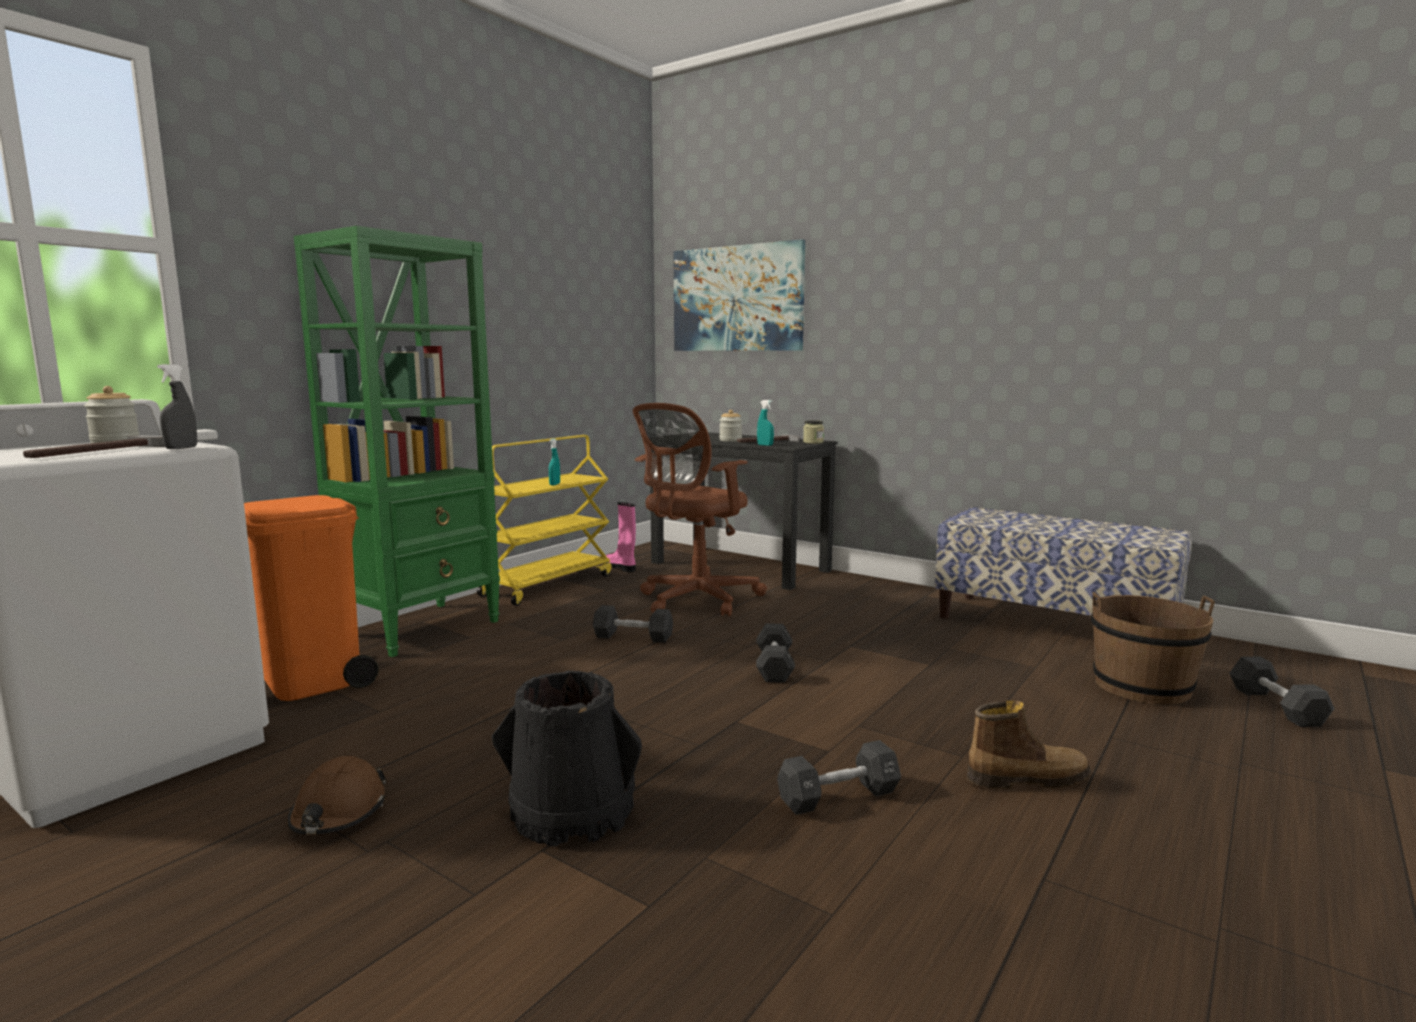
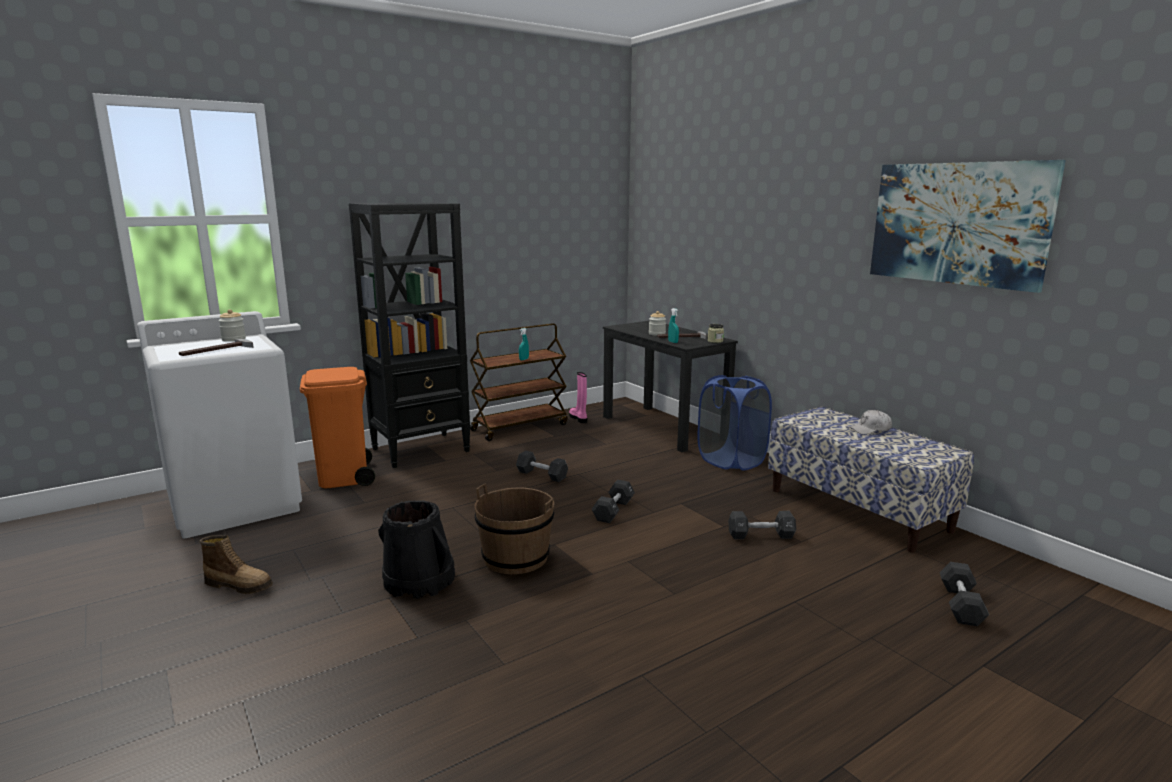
camera: 20 degrees right, 5 degrees up
(181, 448) = (254, 349): grey spray bottle -> none
(338, 813) = (309, 557): brown hard hat -> none
(420, 628) = (422, 450): green bookcase -> black bookcase
(547, 585) = (520, 427): yellow cart -> brown cart
(695, 600) = (606, 452): brown office chair -> none
(737, 299) = (679, 222): picture -> picture (958, 223)
(838, 796) = (570, 602): black dumbbell -> black dumbbell (761, 535)
(858, 592) = (731, 460): none -> blue laundry basket
(1026, 779) = (700, 616): boot -> boot (240, 585)
(1058, 522) = (870, 429): none -> white cap
(1142, 686) = (868, 570): brown bucket -> brown bucket (516, 557)

